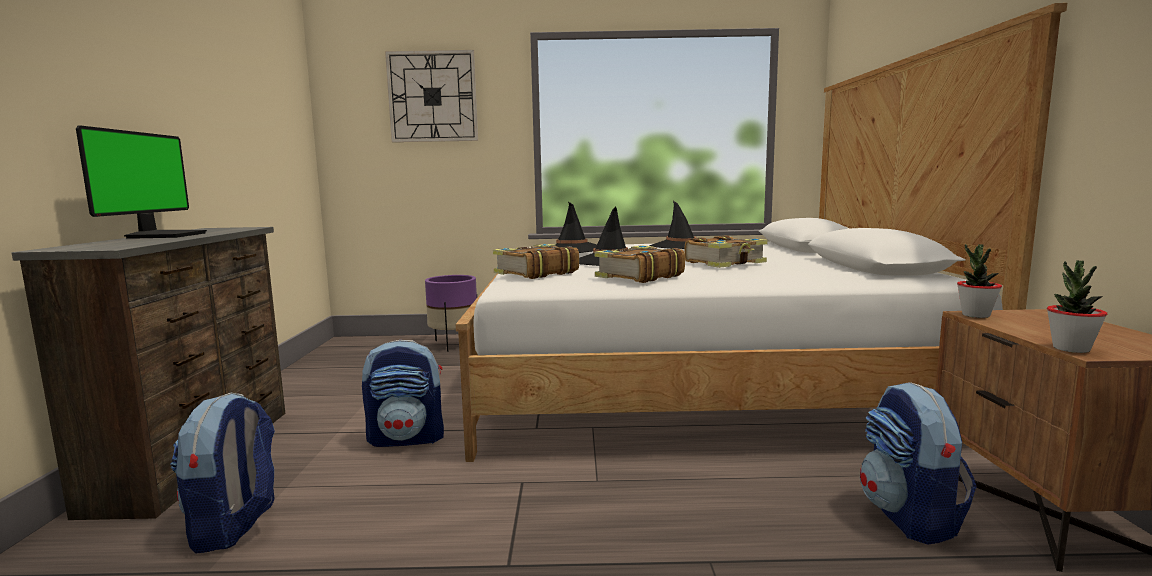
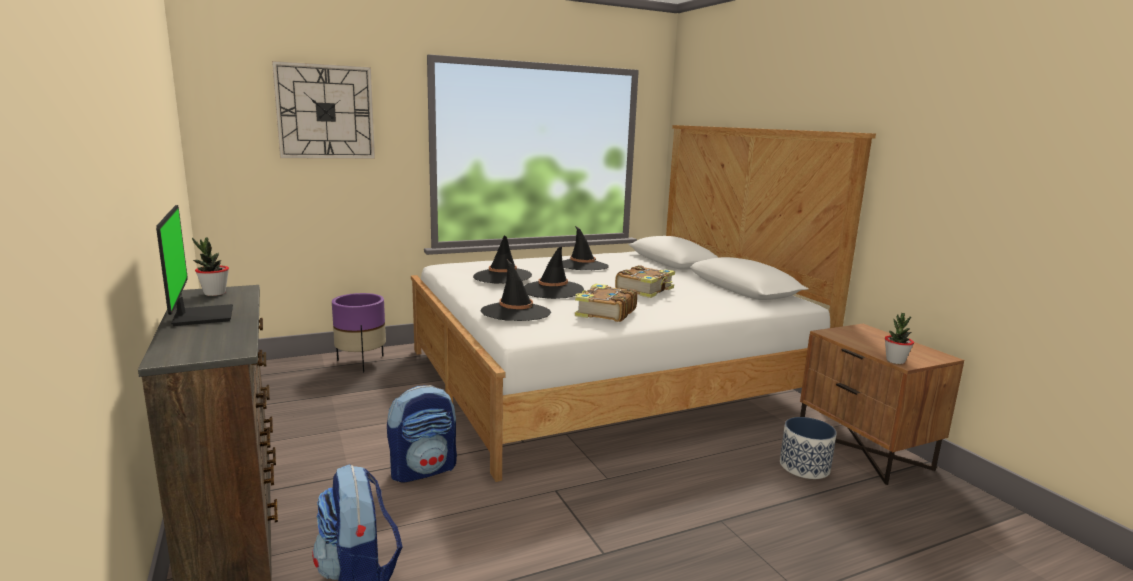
camera: 25 degrees left, 5 degrees up
(535, 273) = (515, 312): book -> black hat
(910, 517) = (805, 467): backpack -> planter
(975, 315) = (830, 334): potted plant -> potted plant (214, 293)

